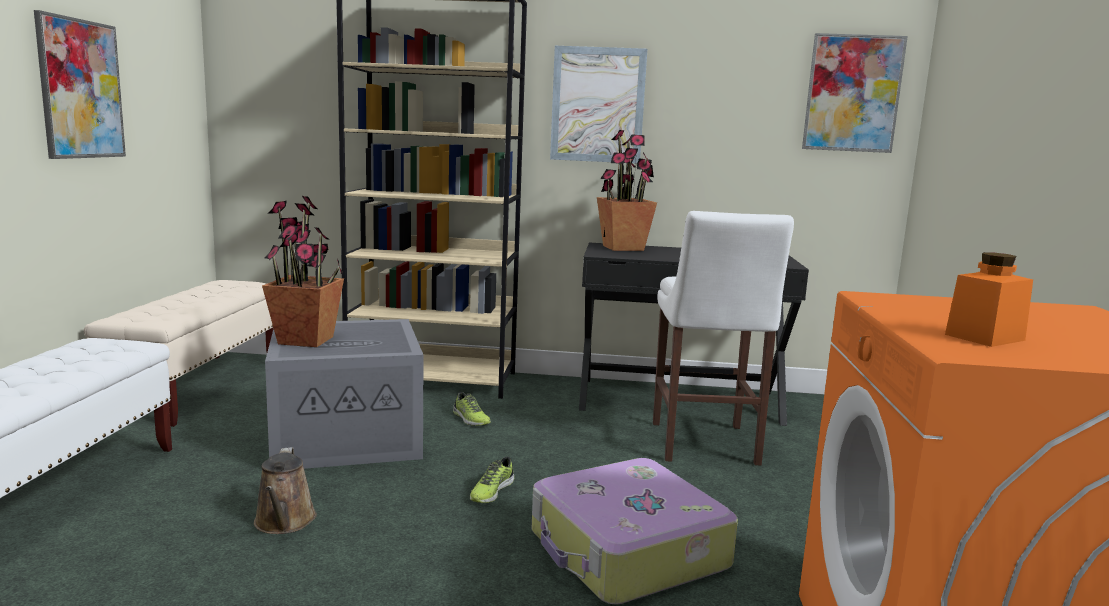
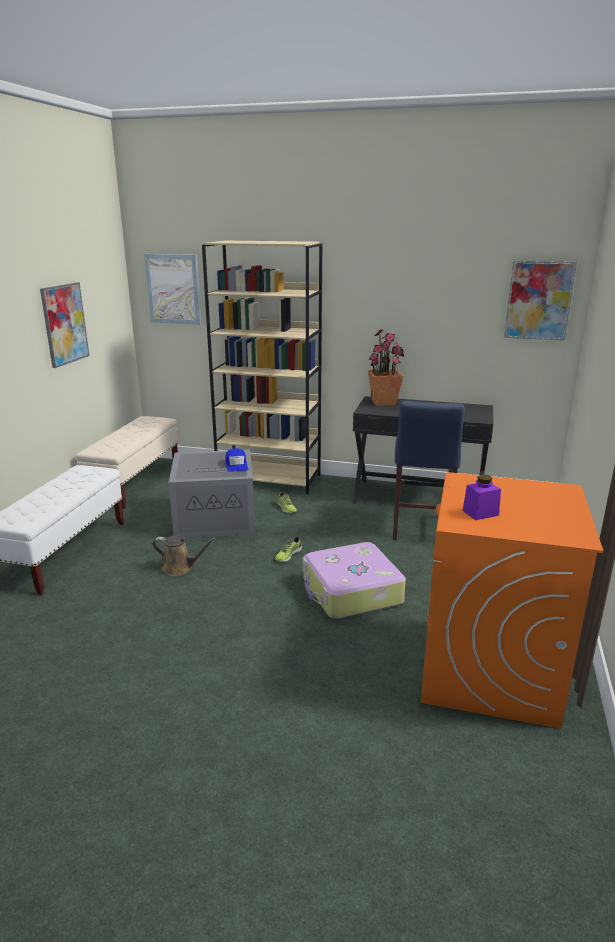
camera: 10 degrees right, 10 degrees up
(284, 522) = (180, 568): brown watering can -> brown watering can turned 75 degrees counterclockwise
(306, 340) = (190, 467): potted plant -> none
(390, 338) = (236, 465): none -> blue cap
(597, 105) = (369, 308): picture -> picture (173, 289)
(704, 445) = (420, 530): white stool -> blue stool
(984, 337) = (480, 513): orange jar -> purple jar

